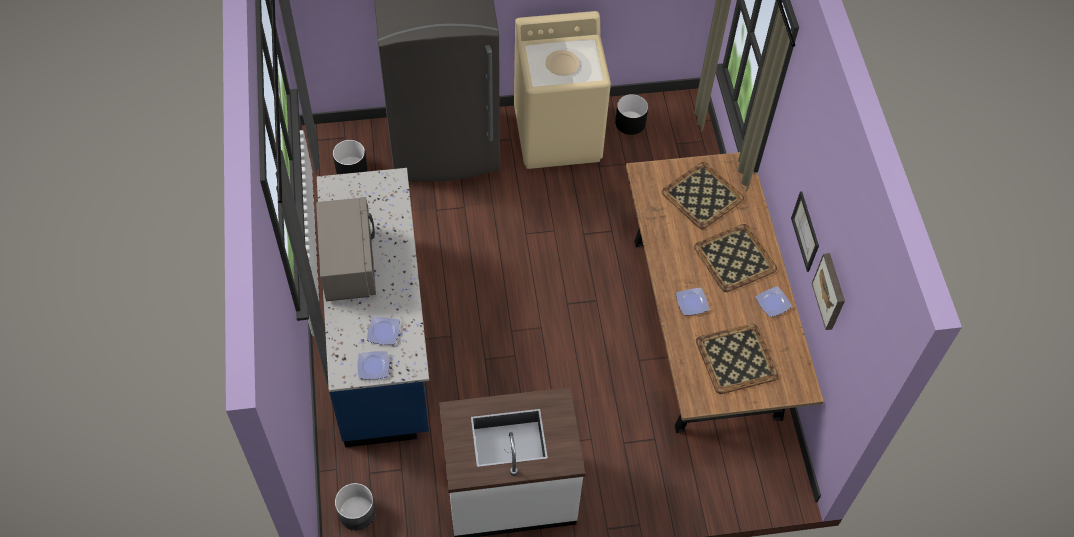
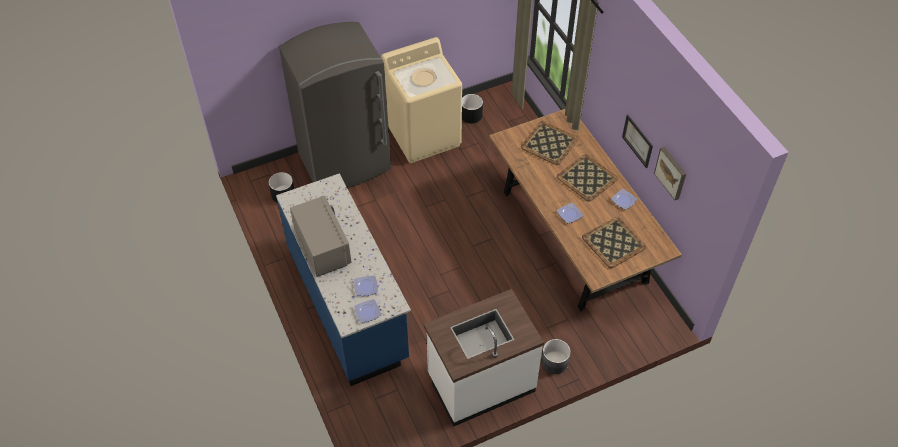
camera: 15 degrees left, 5 degrees down
(357, 512) = (376, 428): grey planter -> grey planter (554, 362)

